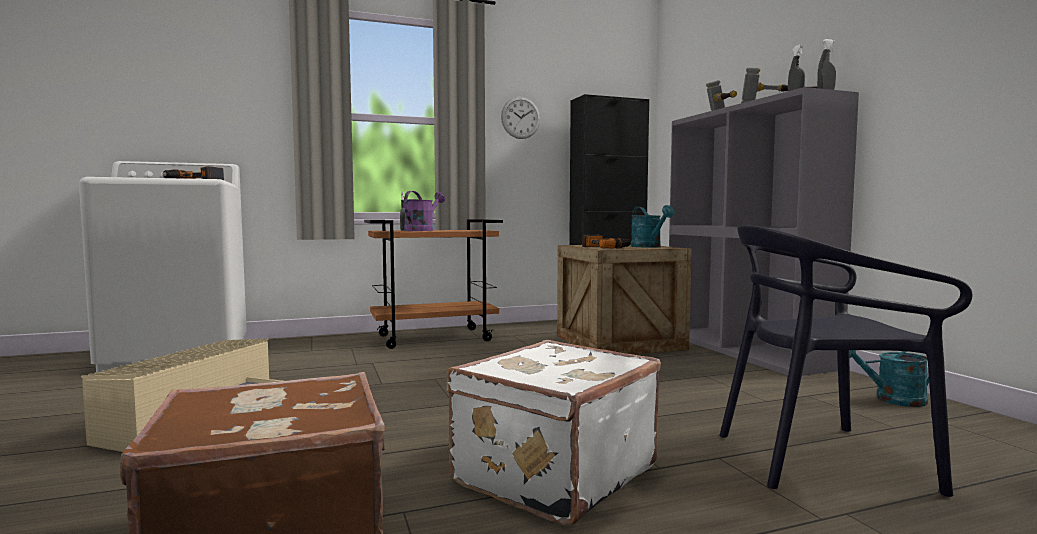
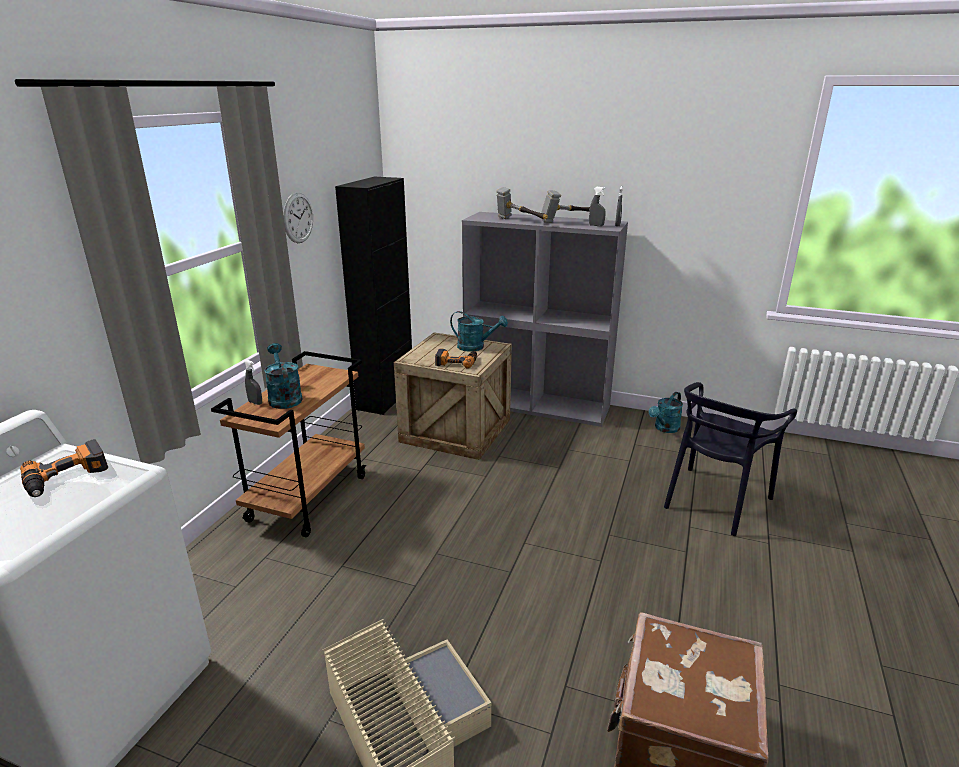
camera: 50 degrees left, 20 degrees up
(422, 230) = (284, 397): purple watering can -> turquoise watering can
(551, 474) = (665, 592): white suitcase -> none

